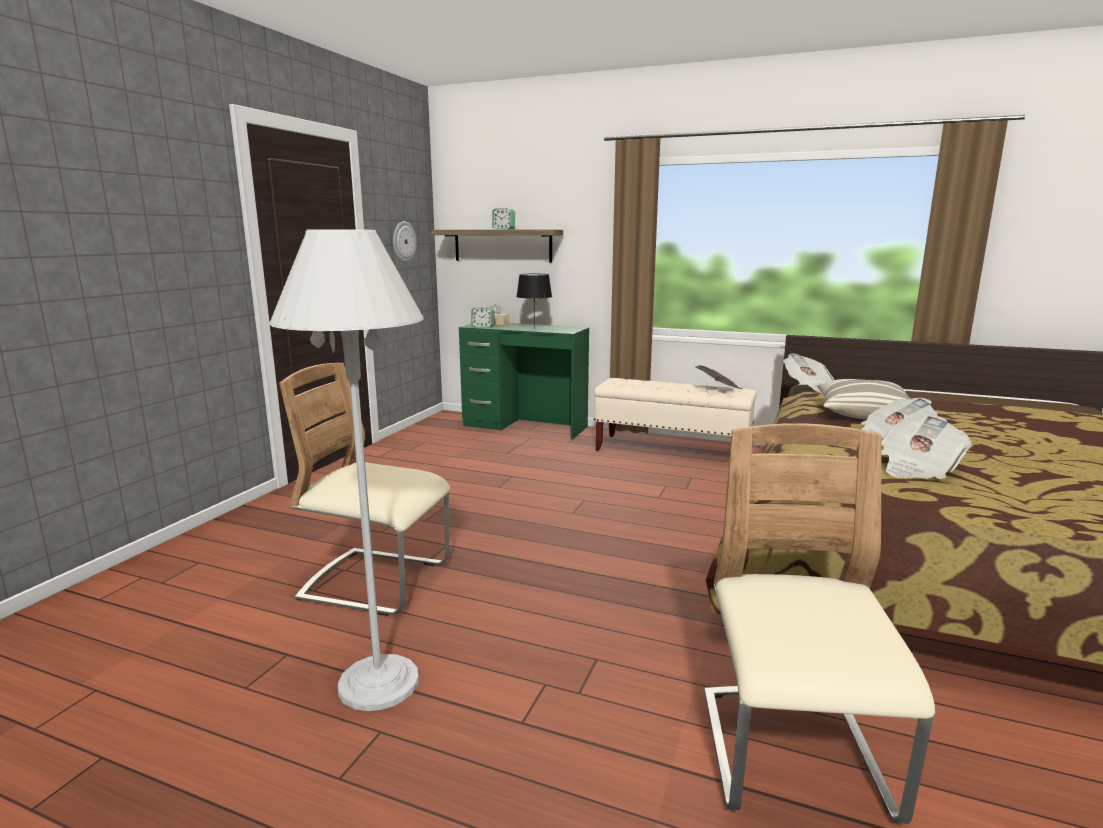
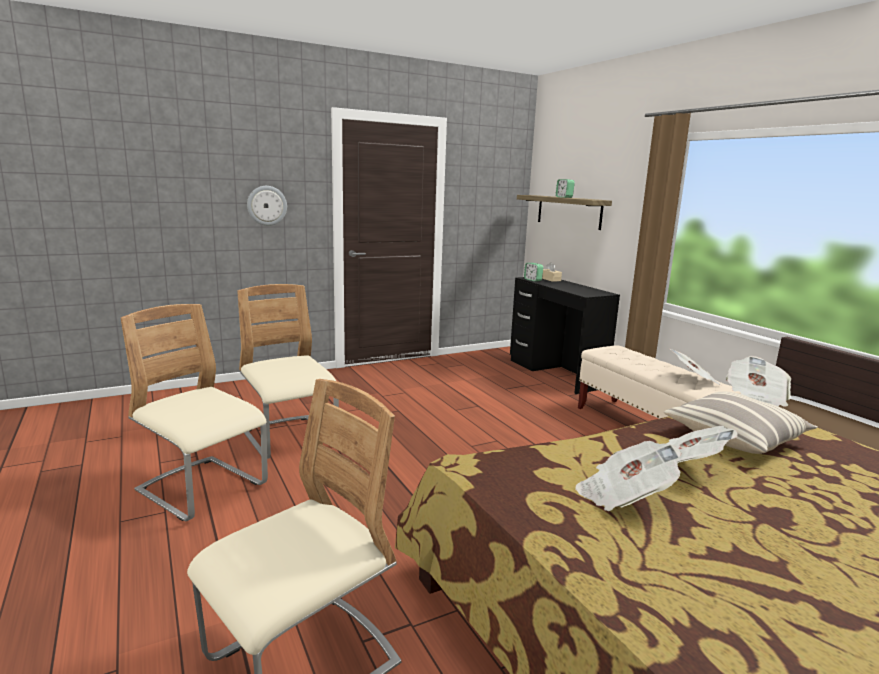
camera: 40 degrees right, 0 degrees up
(378, 683) = (202, 489): white floor lamp -> beige chair
(403, 241) = (488, 203): wall clock -> wall clock (267, 205)
(525, 426) = (556, 373): green desk -> black desk
(534, 329) = (566, 288): black table lamp -> none

